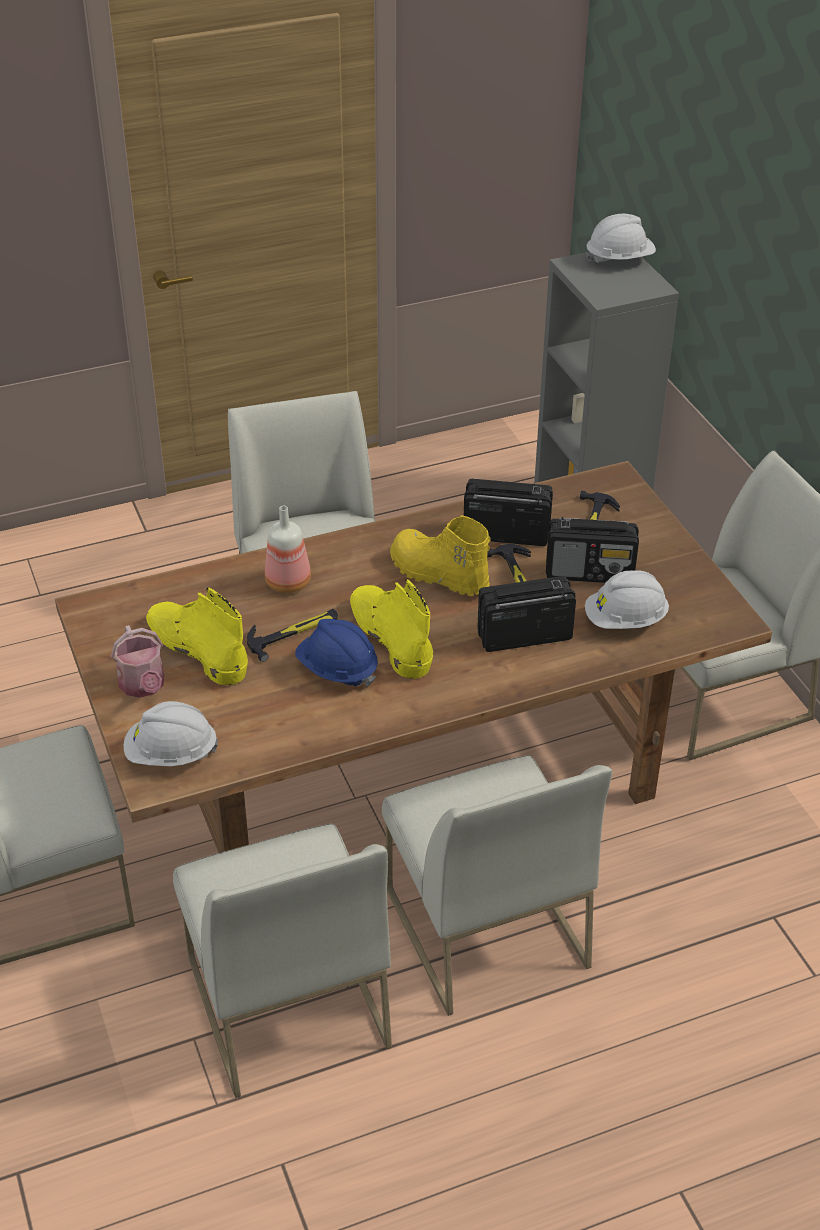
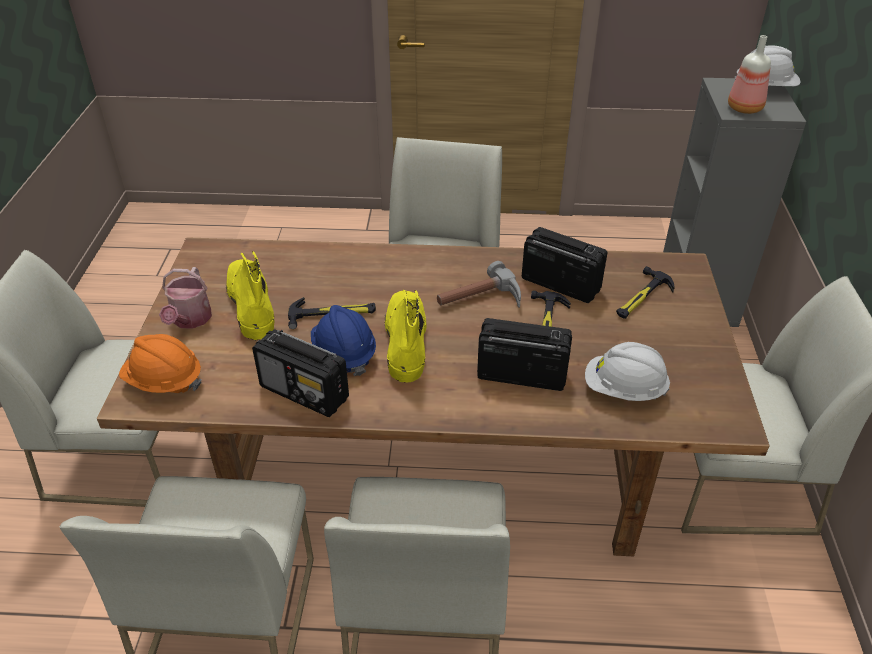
camera: 25 degrees right, 0 degrees up
(171, 754) = (164, 381): white hard hat -> orange hard hat
(288, 581) = (359, 272): bottle -> bottle (745, 108)
(438, 575) = (481, 301): yellow boot -> hammer
(590, 572) = (616, 337): radio -> radio (305, 393)

